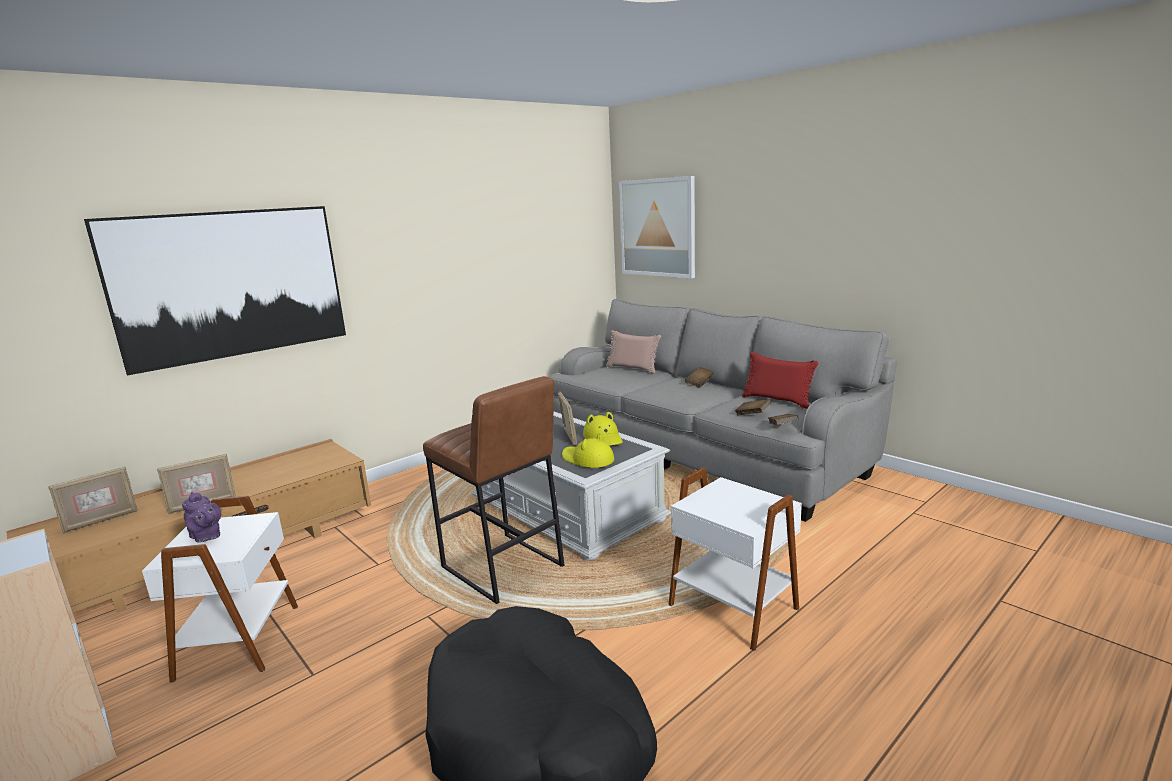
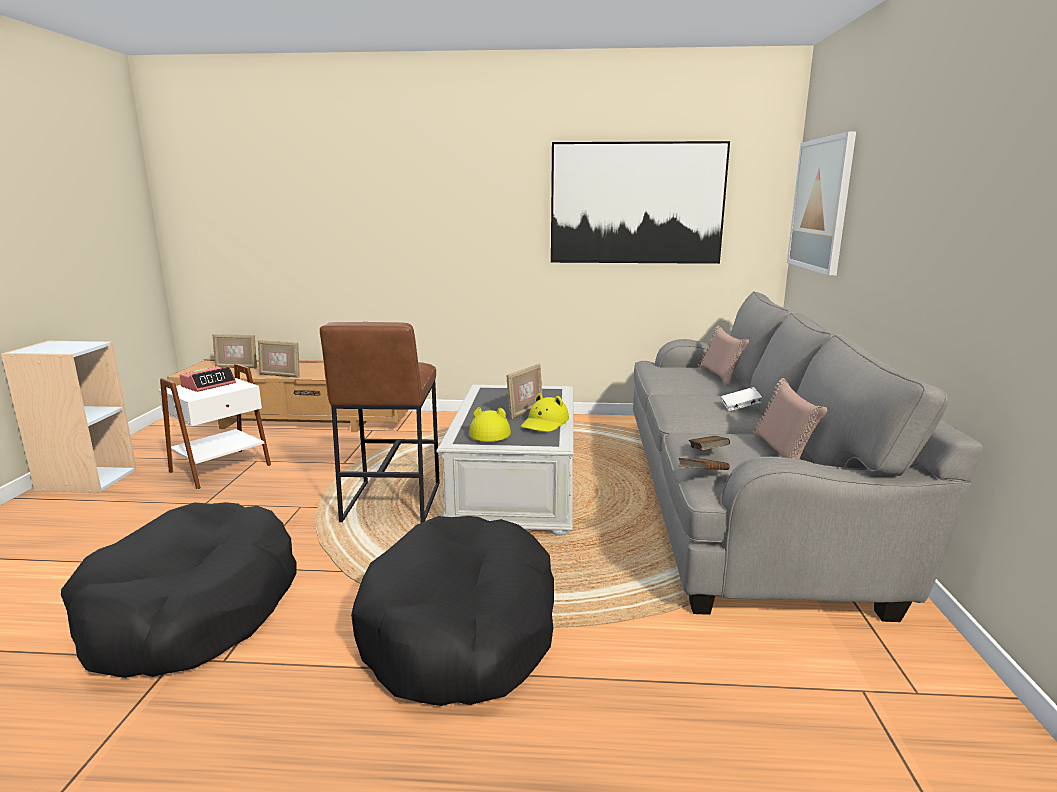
camera: 45 degrees right, 0 degrees up
(206, 537) = (209, 385): purple teapot -> alarm clock
(231, 284) = (353, 217): picture -> picture (637, 203)
(699, 383) = (740, 407): brown book -> white book
(734, 605) = (461, 630): white side table -> black dog bed
(777, 401) = (783, 453): red pillow -> beige pillow

